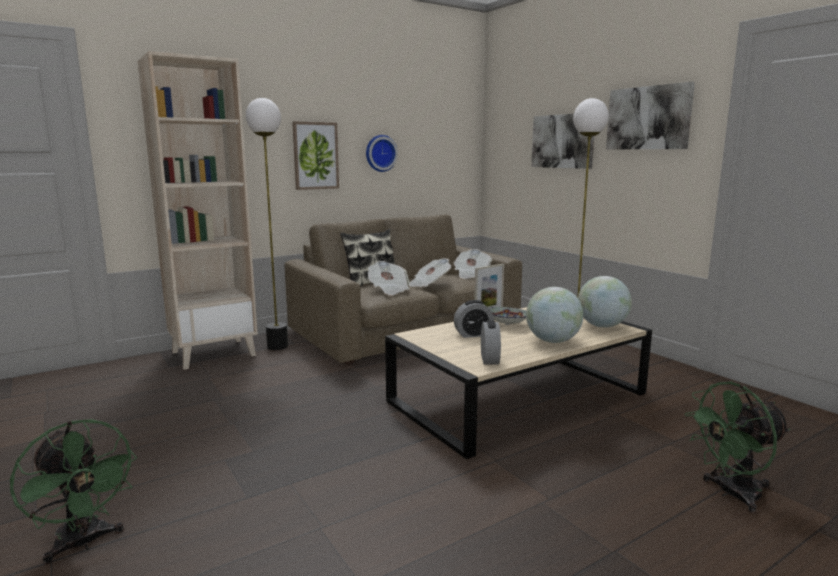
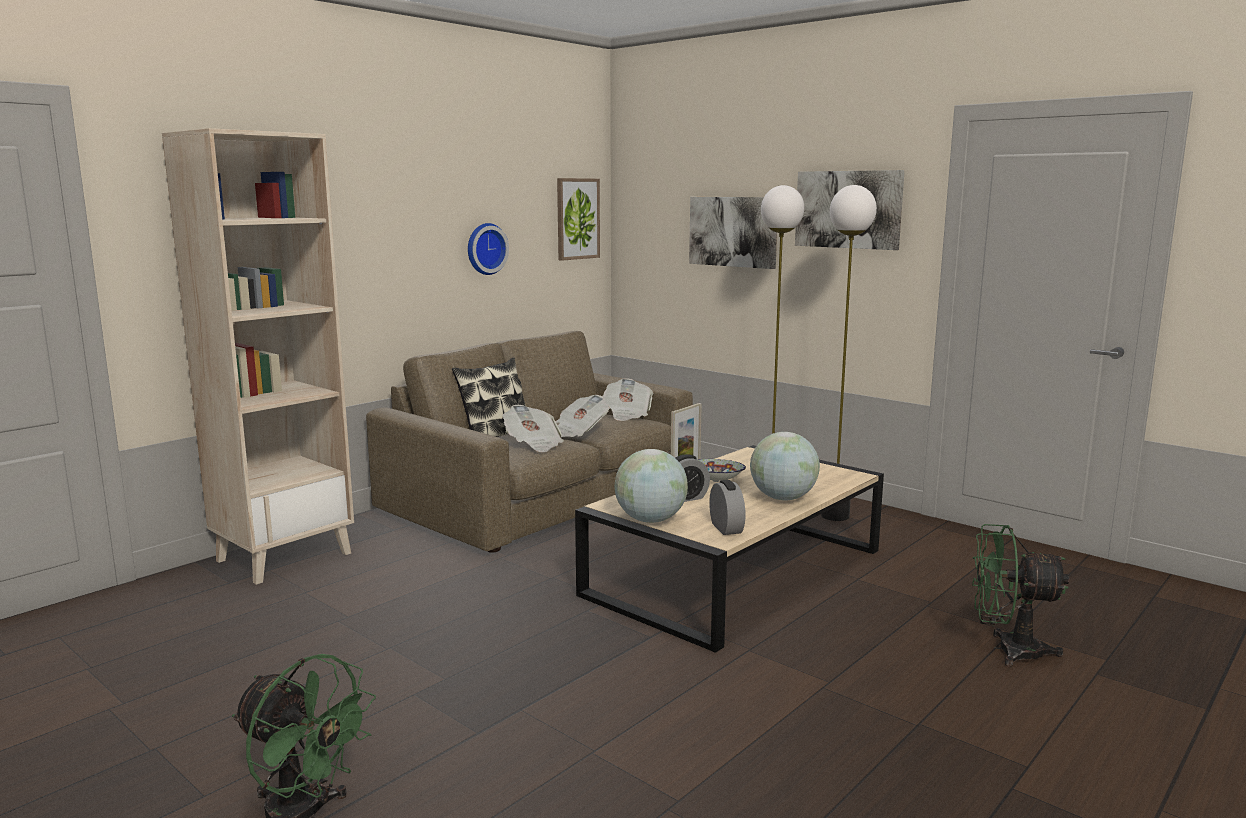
camera: 15 degrees left, 0 degrees up
(278, 346) = (374, 537): floor lamp -> floor lamp (835, 516)
(315, 156) = (402, 257): picture -> picture (577, 219)
(602, 326) = (827, 474): globe -> globe (650, 520)
(731, 494) = (1007, 650): green fan -> green fan turned 45 degrees clockwise

